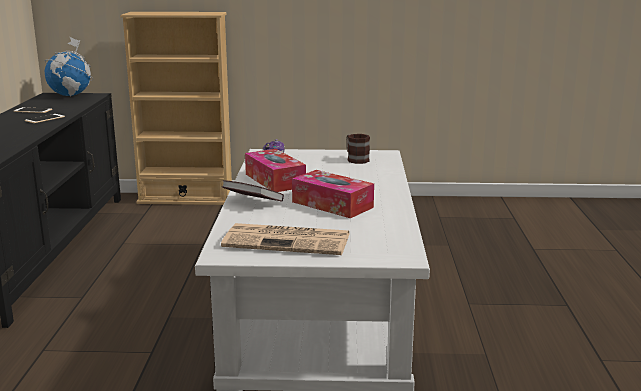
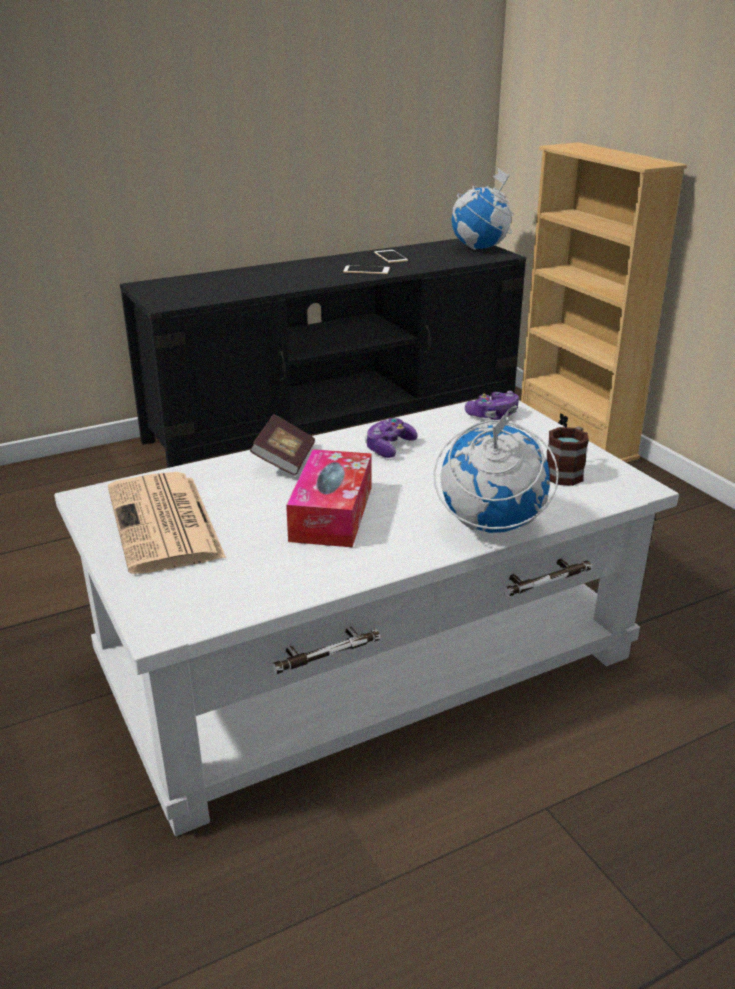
camera: 60 degrees right, 10 degrees up
(275, 180) = (389, 447): tissue box -> game controller
(387, 181) = (490, 526): none -> globe

